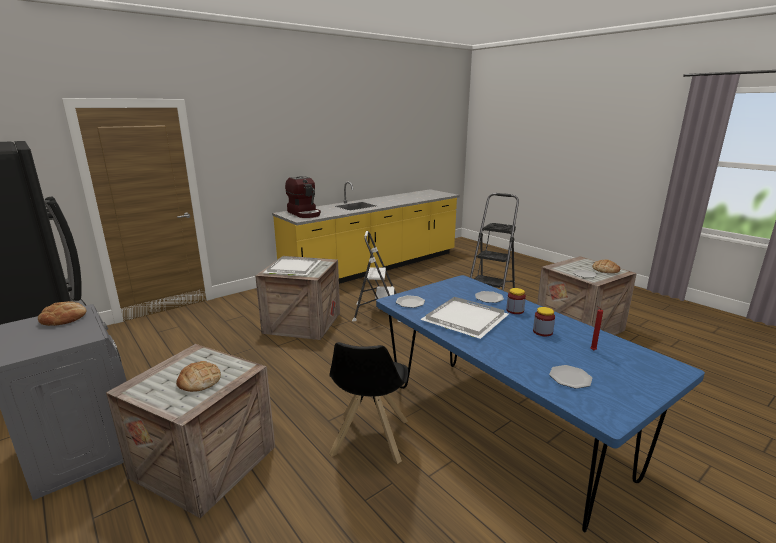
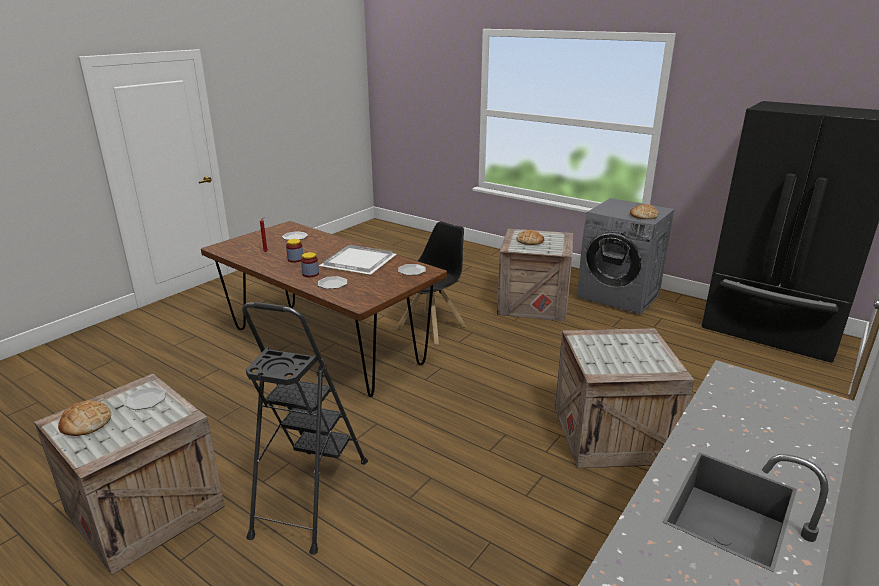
camera: 165 degrees right, 5 degrees up
(292, 268) = (627, 348): white tray -> none
(304, 213) = (775, 409): coffee machine -> none
(369, 439) = (432, 326): black chair -> black chair turned 45 degrees clockwise
(376, 312) = (517, 482): white step ladder -> none
(505, 429) = (325, 346): blue dining table -> brown dining table

